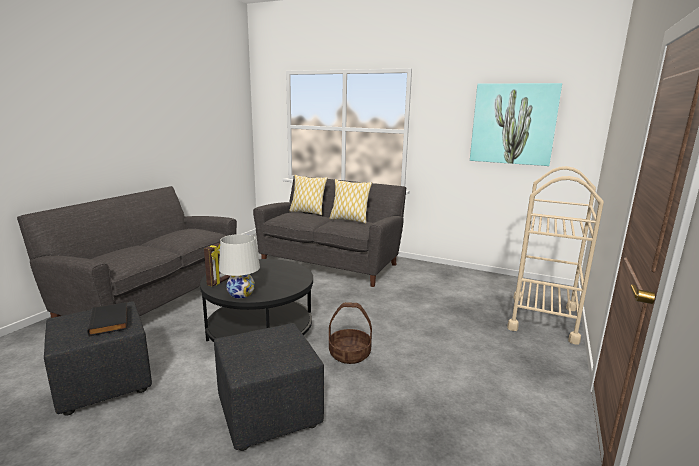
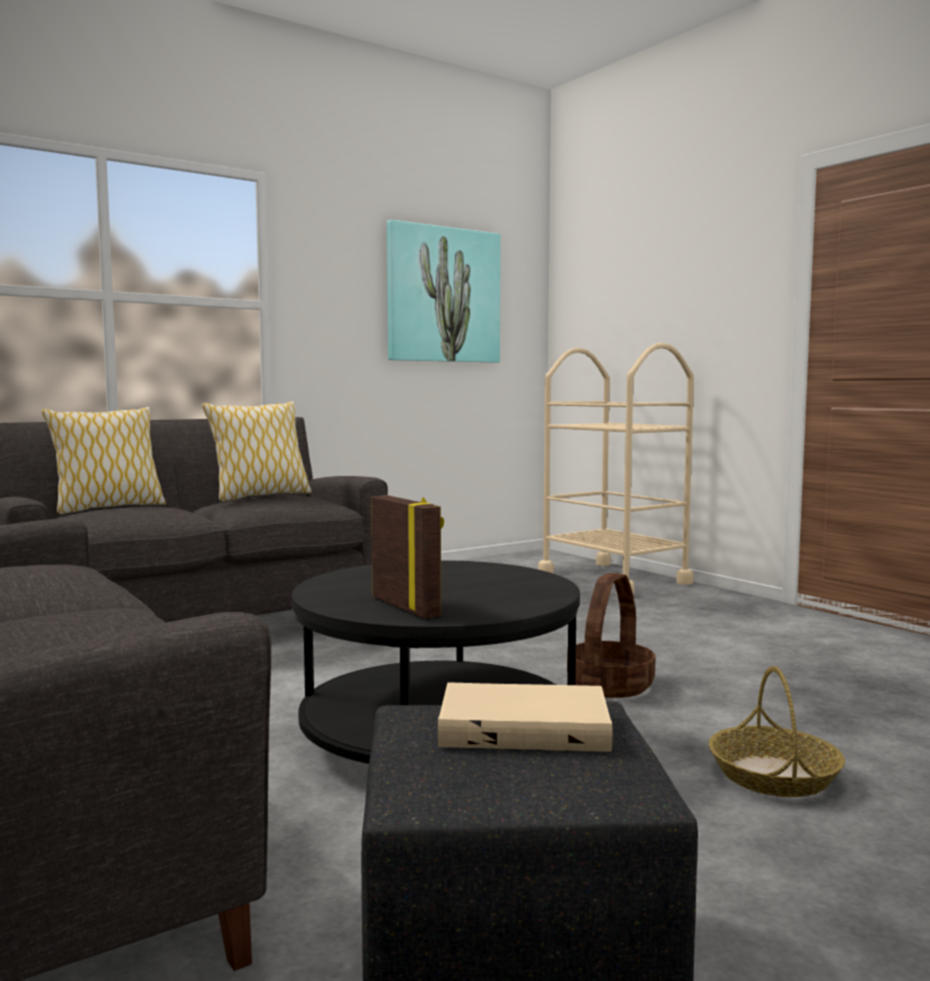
camera: 60 degrees left, 10 degrees down
(111, 321) = (525, 726): black book -> beige book
(241, 294) = (518, 603): white table lamp -> none
(268, 414) = (774, 776): black ottoman -> basket

